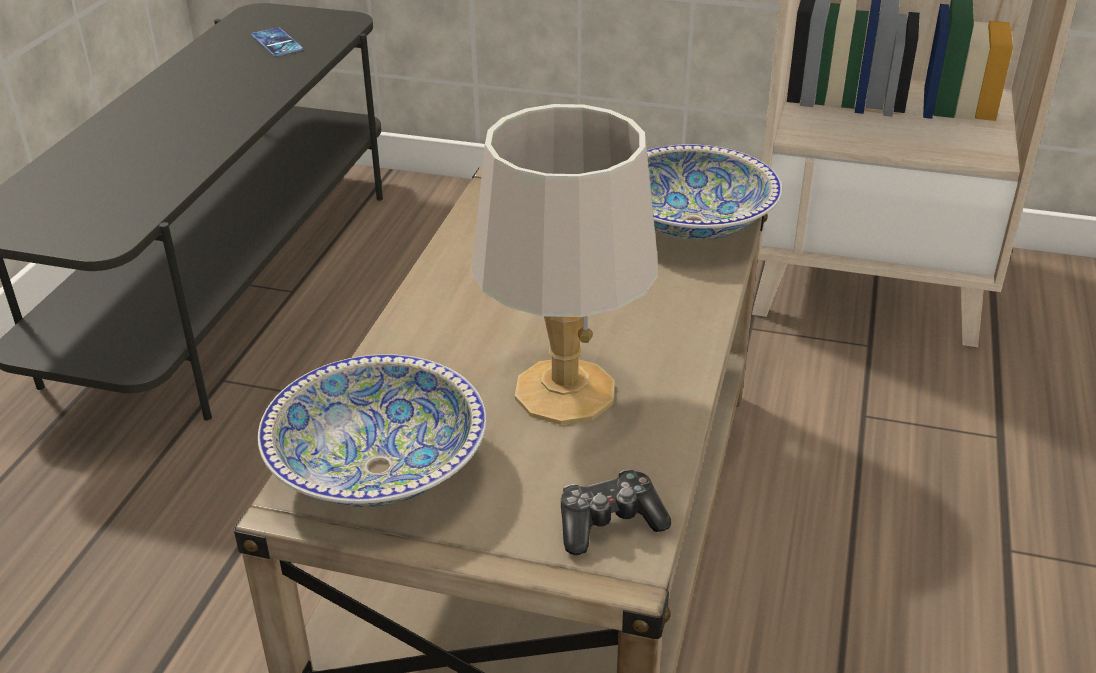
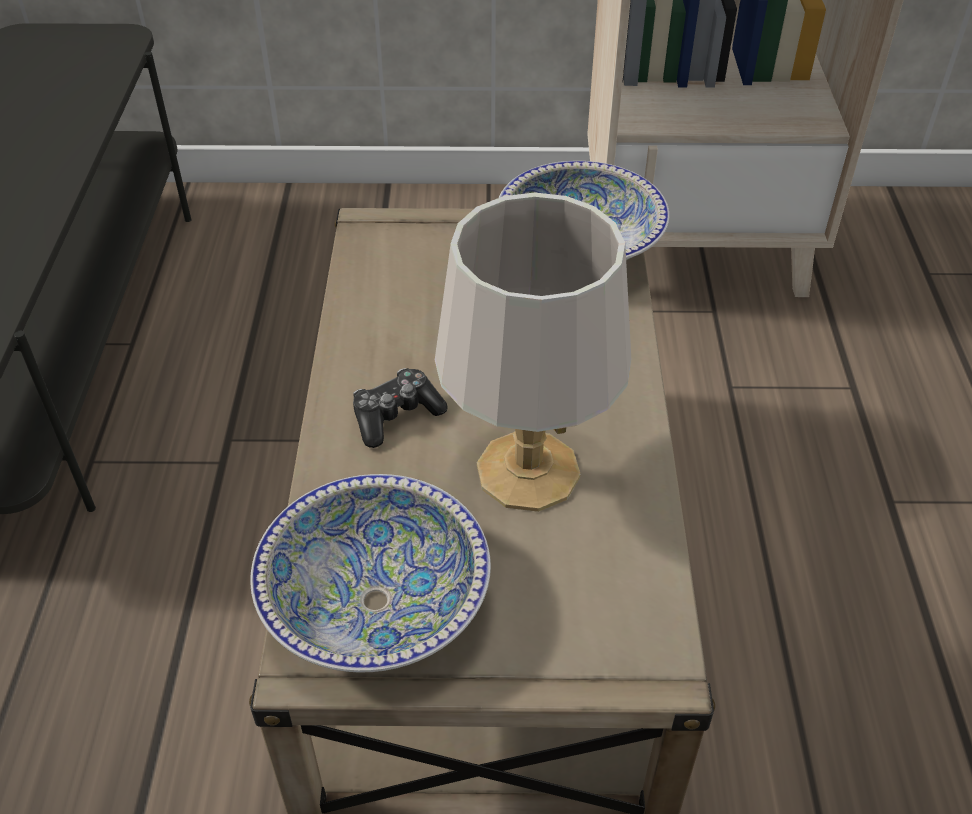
camera: 15 degrees left, 10 degrees up
(277, 42) = (55, 75): phone -> none
(609, 523) = (627, 618): game controller -> game controller (396, 416)

